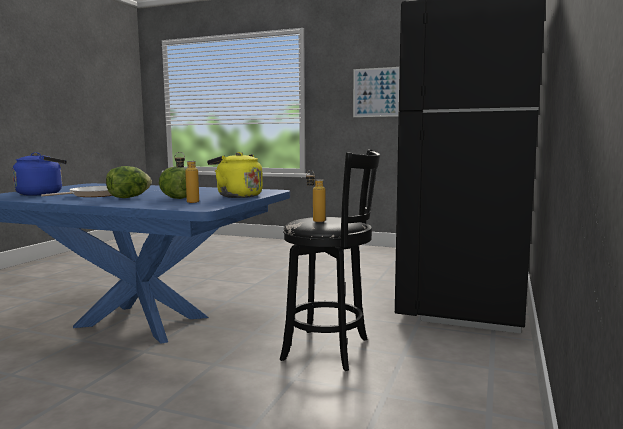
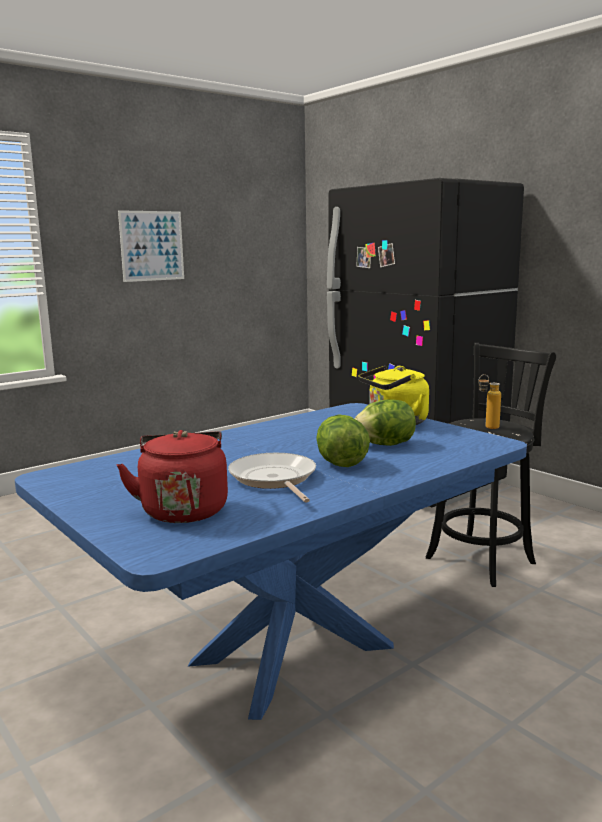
camera: 60 degrees left, 5 degrees up
(43, 193) = (183, 509): blue kettle -> red kettle
(187, 202) = (434, 443): bottle -> none

